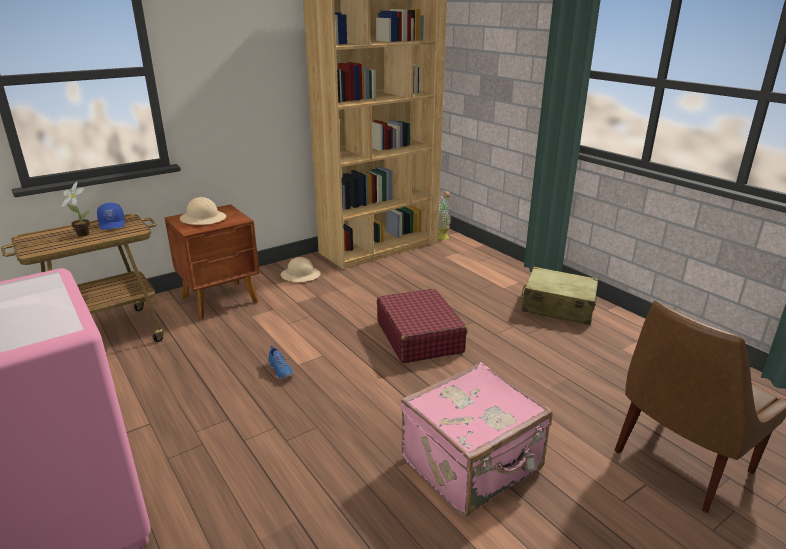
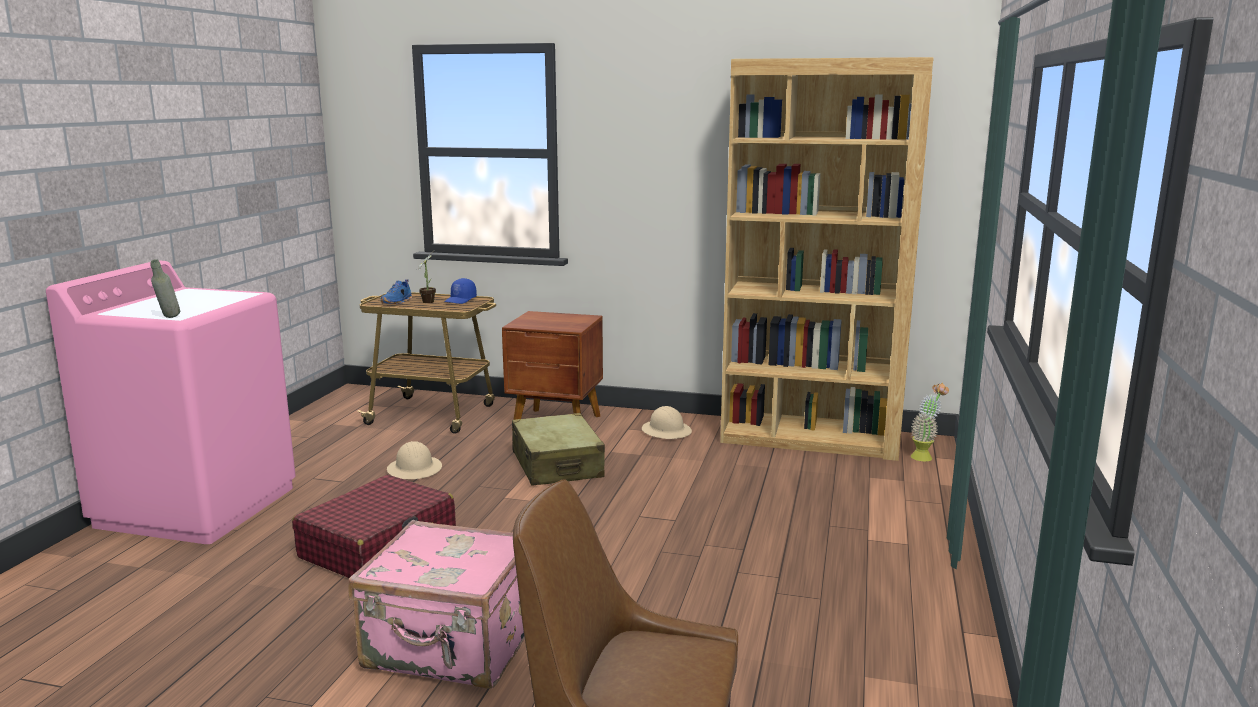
camera: 50 degrees right, 10 degrees down
(60, 333) = (168, 318): none -> grey bottle
(203, 219) = (549, 320): beige hard hat -> beige hard hat (415, 469)
(281, 370) = (483, 495): blue shoe -> blue shoe (397, 302)
(419, 336) = (652, 532): red suitcase -> red suitcase (379, 546)
(558, 307) = (893, 591): beige suitcase -> beige suitcase (557, 465)

